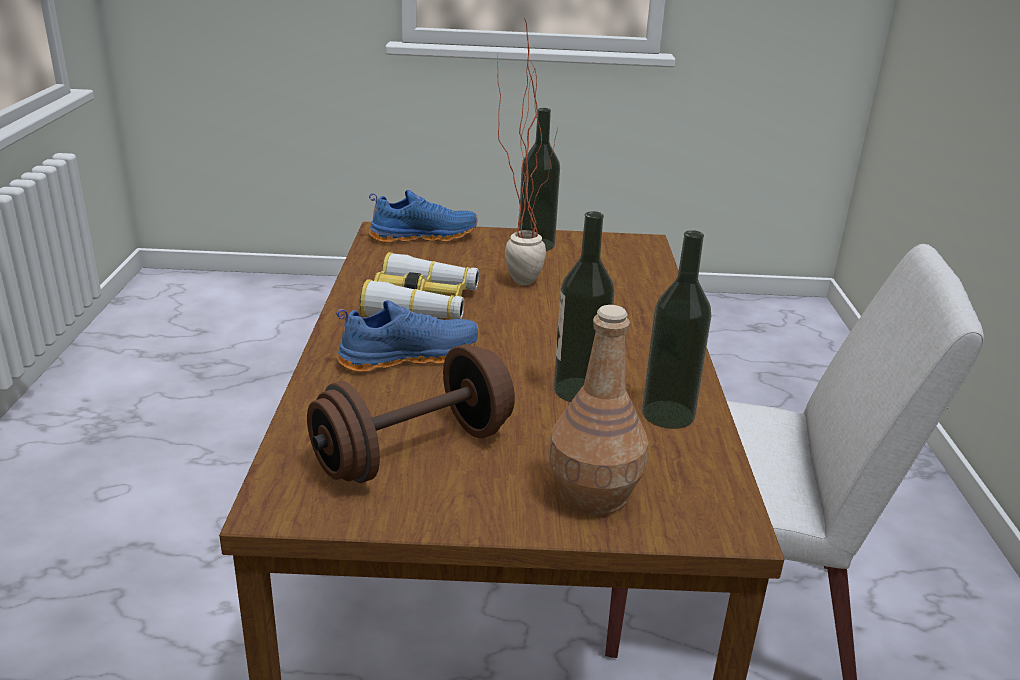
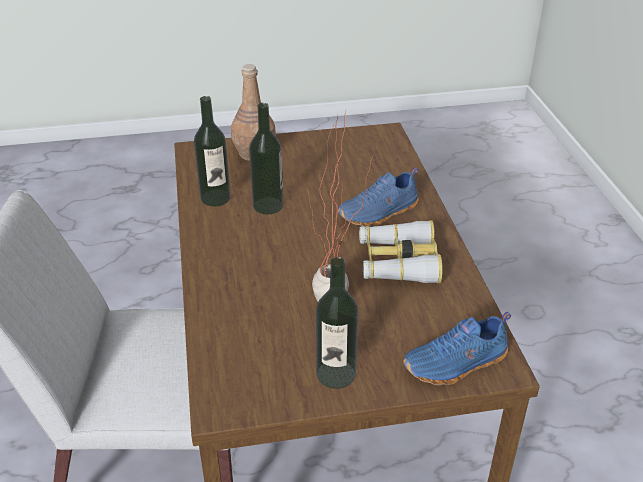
camera: 170 degrees right, 10 degrees up
(414, 452) = (343, 160): brown dumbbell -> none

